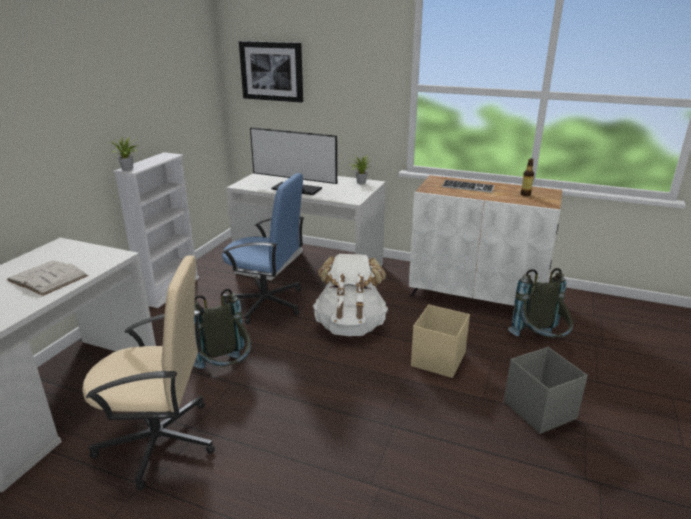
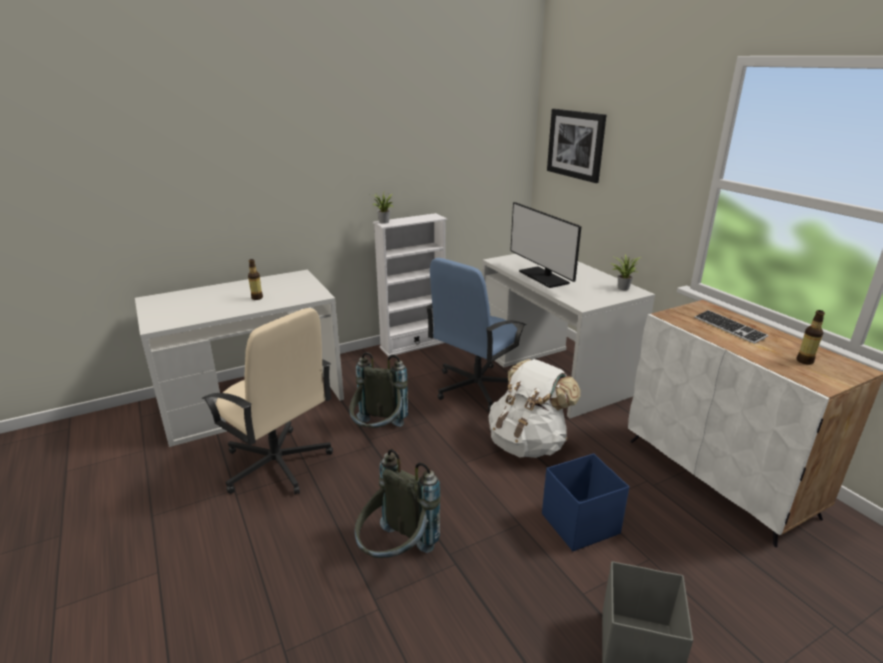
camera: 40 degrees right, 0 degrees up
(47, 278) = (257, 298): white book -> bottle
(266, 303) = (475, 387): blue office chair -> blue office chair turned 75 degrees clockwise
(437, 360) = (579, 524): beige storage box -> blue storage box
(540, 343) = (741, 575): grey backpack -> grey backpack (395, 554)

